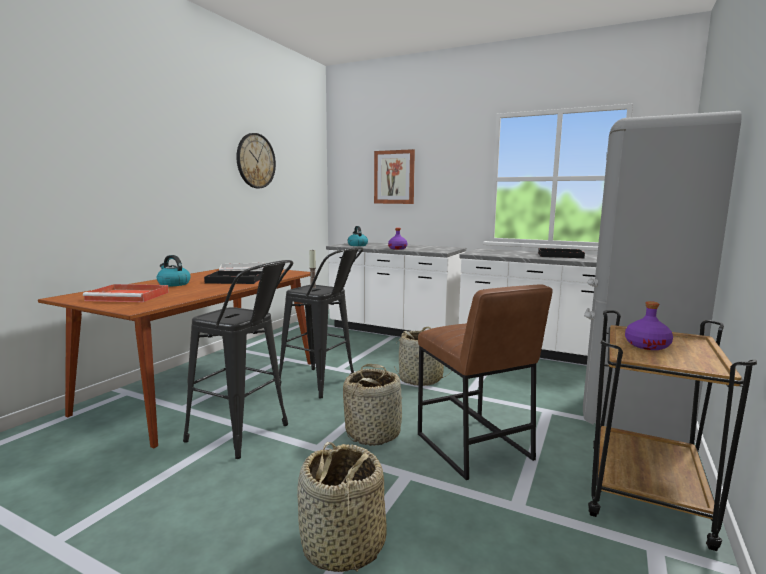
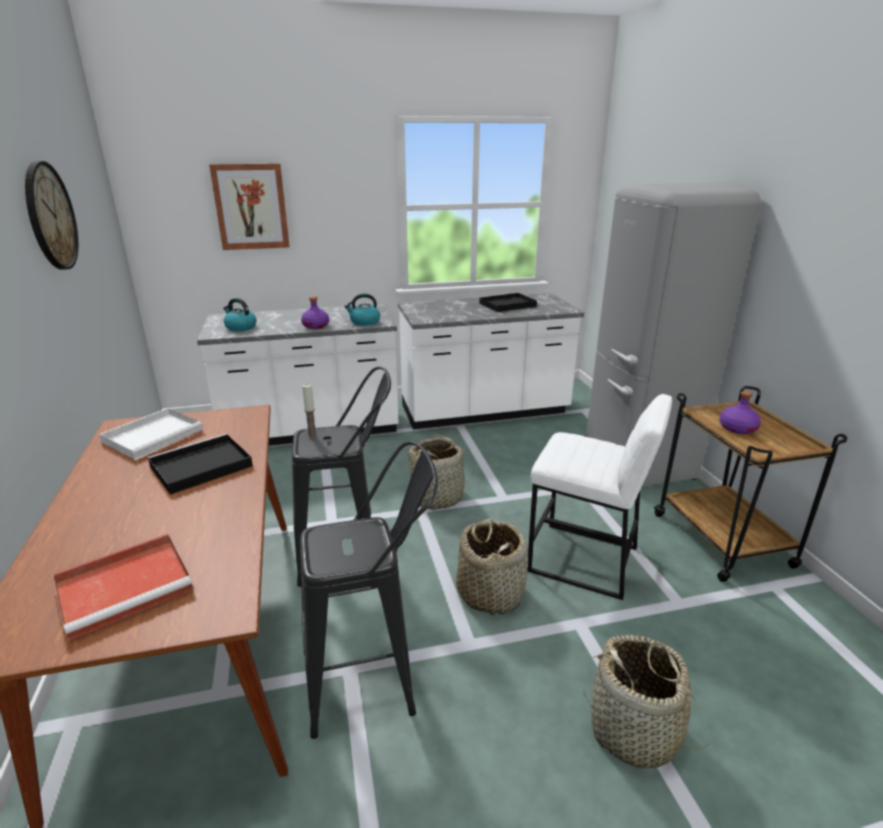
camera: 40 degrees left, 15 degrees up
(173, 284) = (119, 518): kettle -> kettle (364, 322)
(474, 447) = (585, 560): brown chair -> white chair

